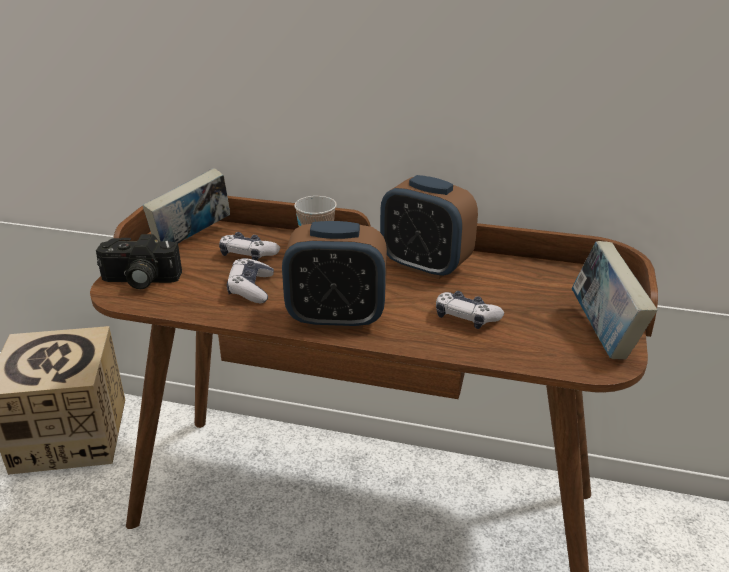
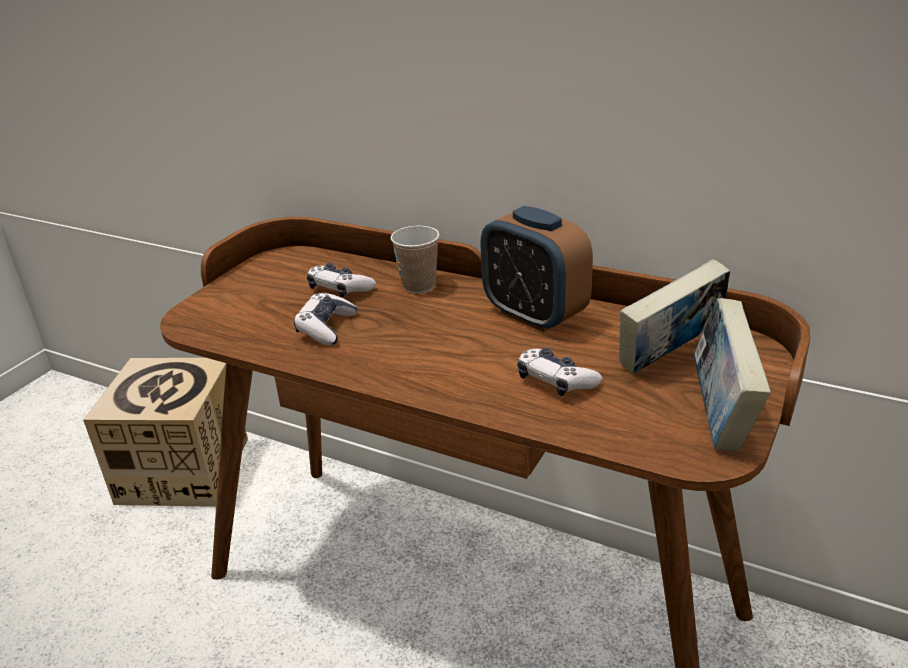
camera: 15 degrees right, 0 degrees up
(139, 280) = (215, 310): camera -> none
(192, 240) = (289, 269): book -> book (669, 358)
(336, 318) = (404, 369): alarm clock -> none

